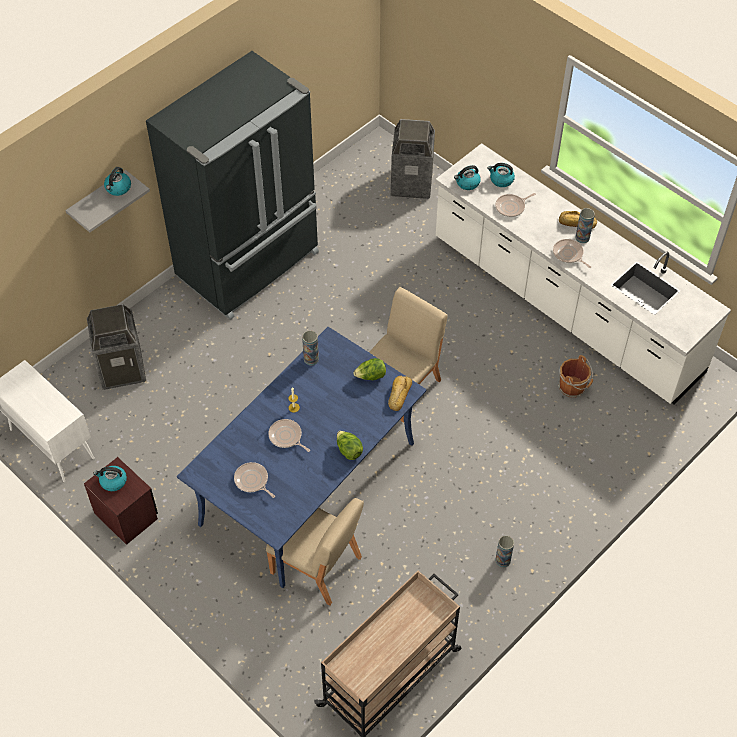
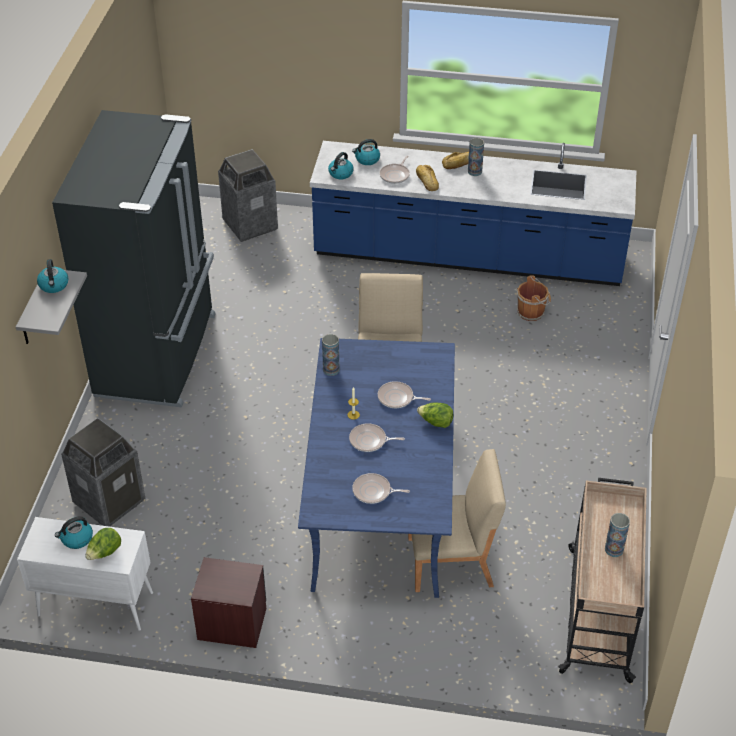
camera: 35 degrees left, 10 degrees down
(113, 481) = (219, 580): kettle -> kettle (76, 539)
(370, 376) = (397, 357): lettuce -> lettuce (105, 552)
(398, 395) = (435, 358): bread -> bread (427, 181)
(503, 560) = (601, 468): vase -> vase (614, 549)
(564, 306) = (468, 257): white counter -> blue counter
(569, 254) = (476, 188): frying pan -> frying pan (397, 398)

